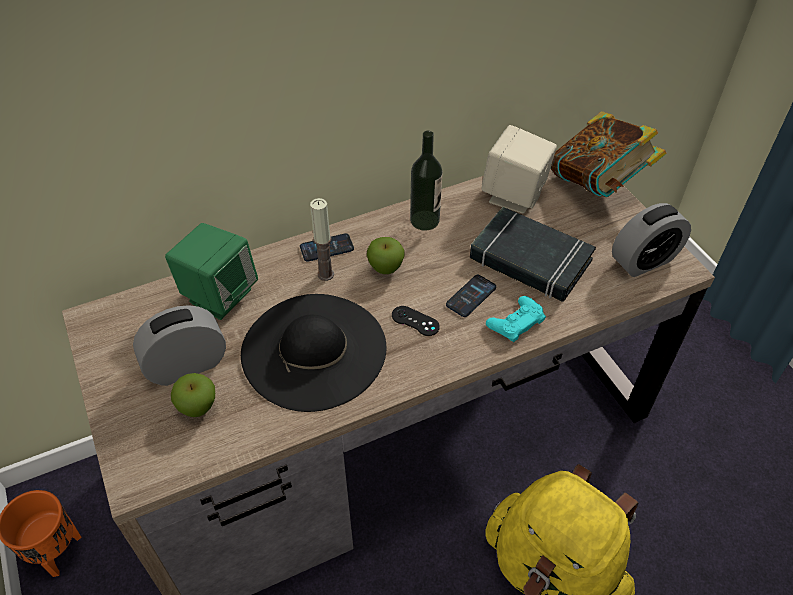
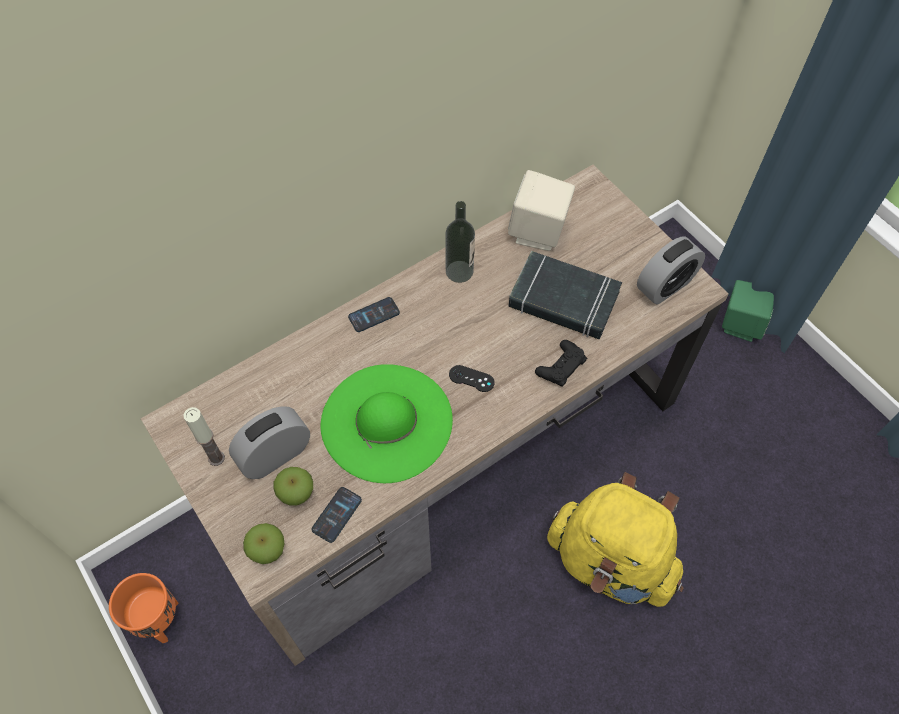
camera: 10 degrees left, 10 degrees up
(220, 295) = (286, 379): green speaker -> green speaker (740, 324)
(314, 350) = (386, 422): black hat -> green hat
(326, 274) = (379, 343): candle -> candle (216, 458)
(385, 268) = (433, 328): apple -> apple (268, 551)
(471, 296) = (516, 346): phone -> phone (337, 515)
(516, 322) = (561, 366): turquoise game controller -> black game controller
(598, 185) = (613, 209): book -> none

